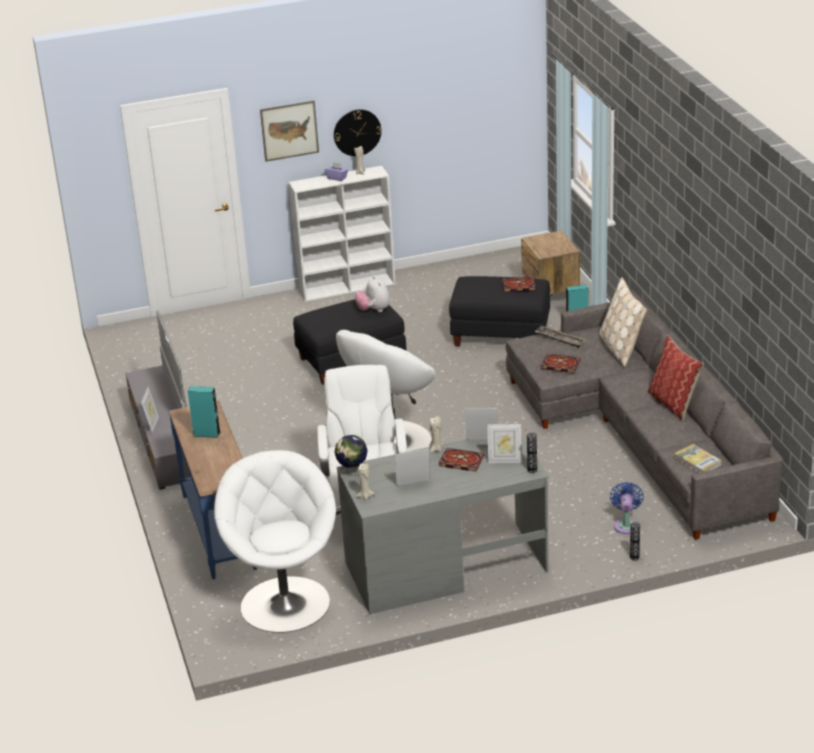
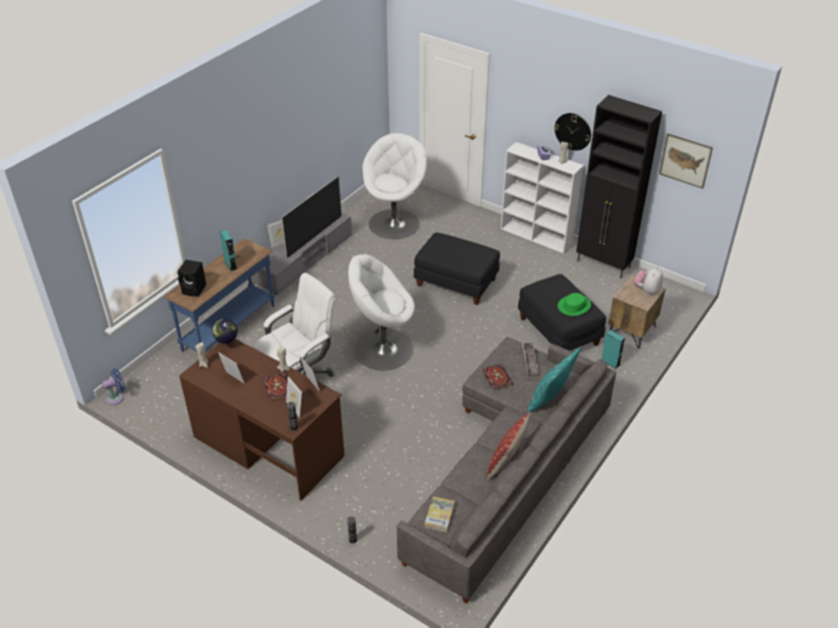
camera: 50 degrees right, 10 degrees up
(217, 470) = (195, 289): none -> black speaker
(285, 603) = (179, 393): white armchair -> white armchair (395, 223)
(289, 130) = (525, 105): picture -> picture (685, 160)
(374, 310) = (473, 259): plush toy -> plush toy (646, 290)
(442, 271) = (604, 265): none -> black cabinet
(445, 566) = (268, 445): grey desk -> brown desk
(518, 286) = (574, 306): book -> green hat
(620, 349) = (550, 398): beige pillow -> turquoise pillow
(626, 524) = (388, 515): blue fan -> blue fan (117, 397)

